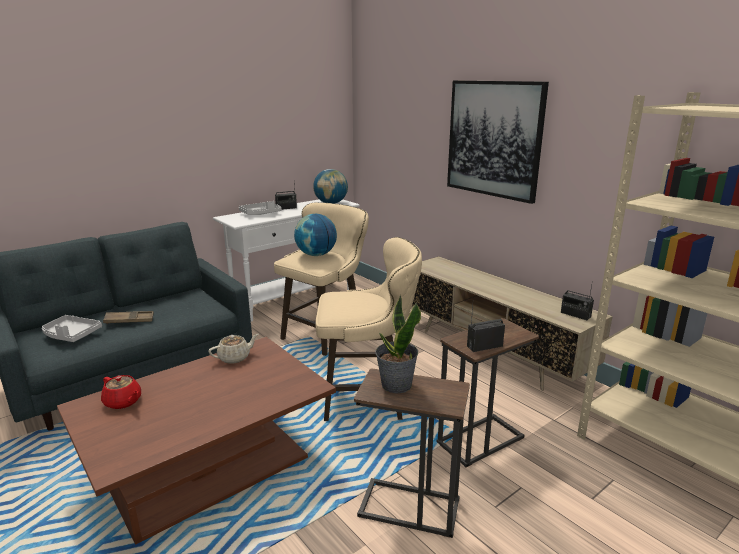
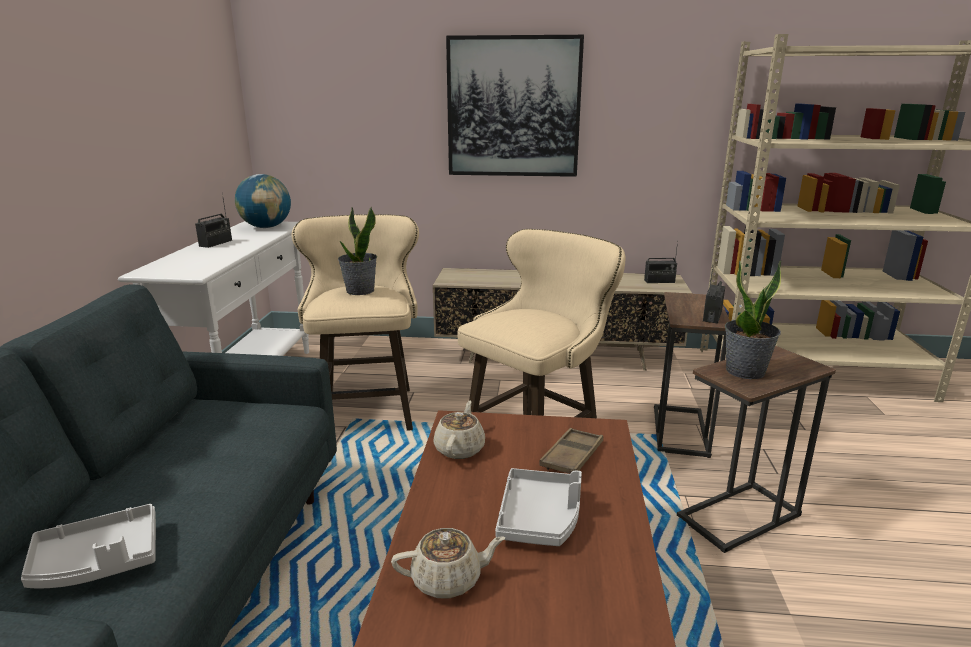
camera: 45 degrees left, 0 degrees up
(123, 402) = (448, 580): red teapot -> beige teapot
(129, 320) = (176, 485): brown tray -> brown tray (572, 456)
(260, 214) = (196, 256): grey tray -> grey tray (540, 518)
(316, 255) = (360, 291): globe -> potted plant

